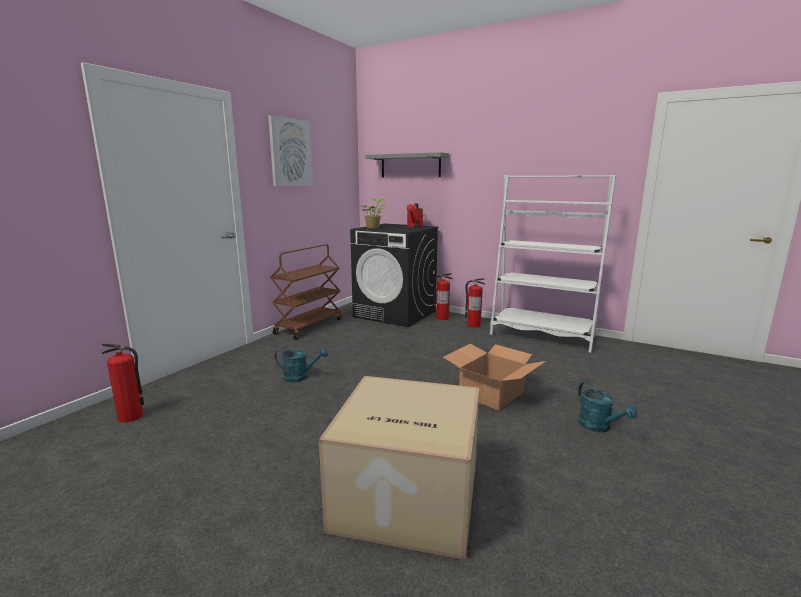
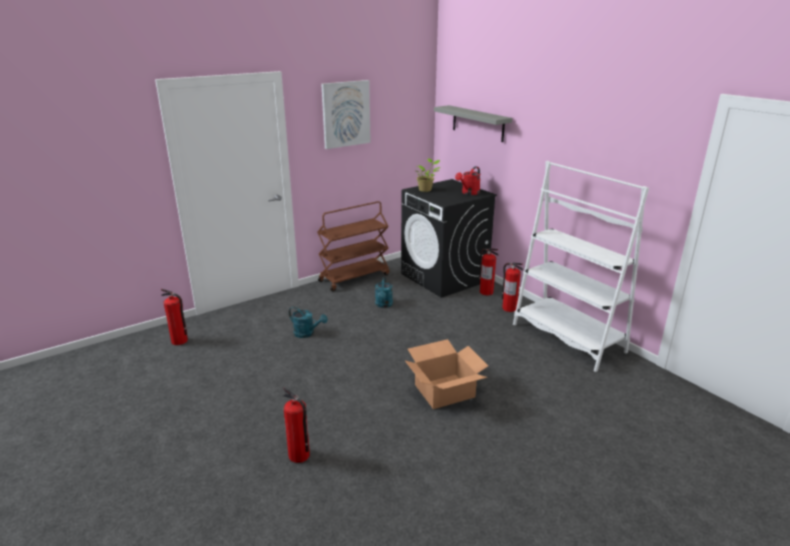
camera: 25 degrees right, 10 degrees up
(405, 497) = (299, 455): cardboard box -> fire extinguisher
(599, 427) = (502, 450): turquoise watering can -> turquoise watering can (383, 305)

